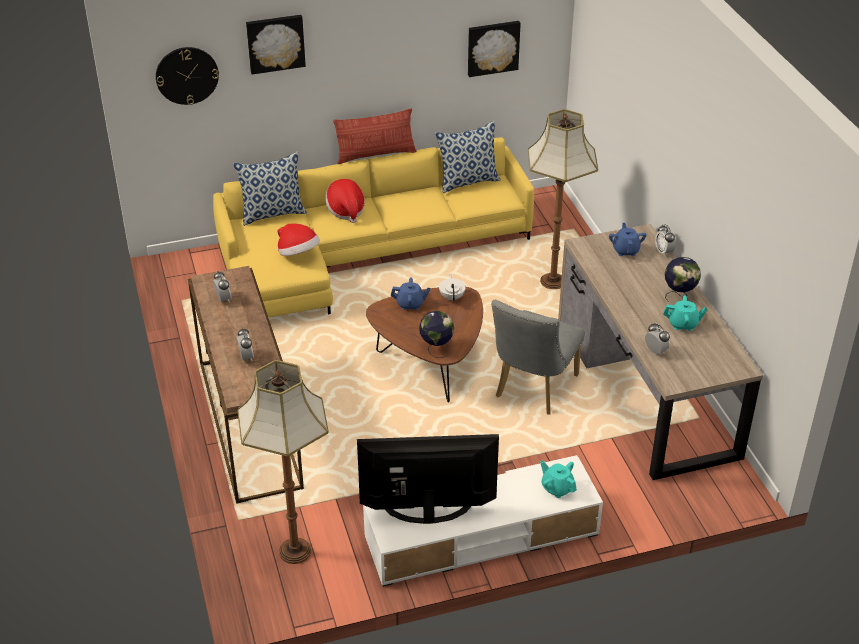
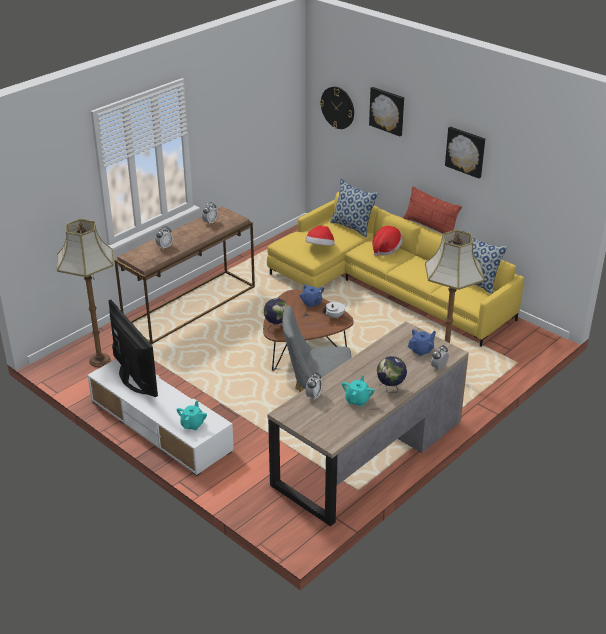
camera: 60 degrees right, 5 degrees down
(492, 47) = (527, 190): picture -> picture (466, 151)
(683, 324) = (357, 400): turquoise teapot -> turquoise teapot turned 135 degrees counterclockwise

